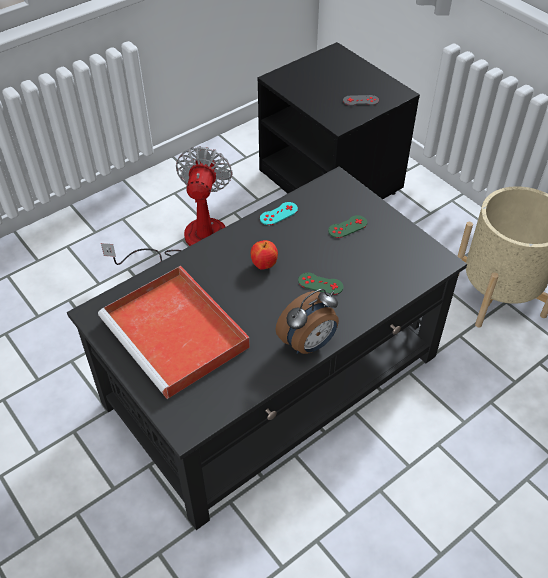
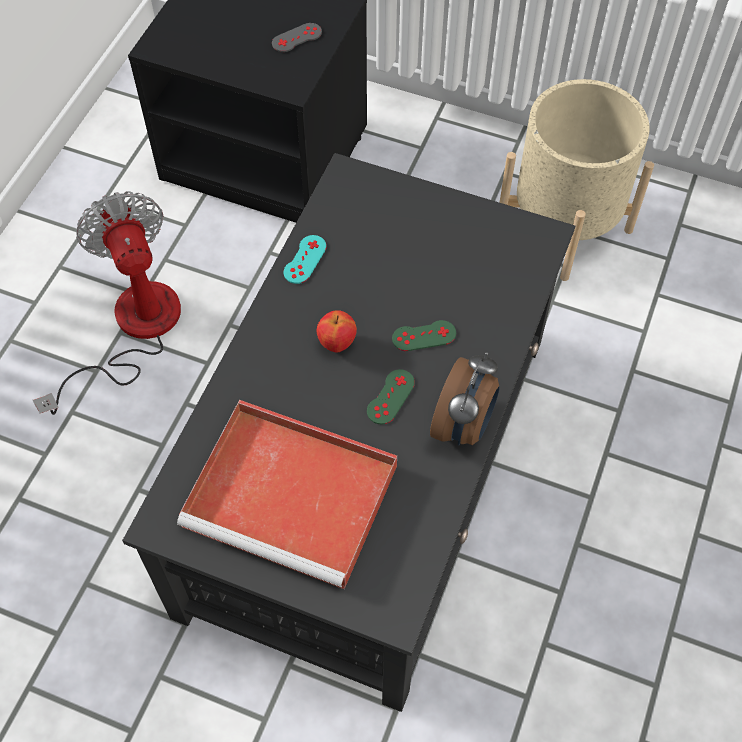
camera: 30 degrees left, 10 degrees up
(347, 227) = (404, 239): green game controller -> green game controller (390, 397)

